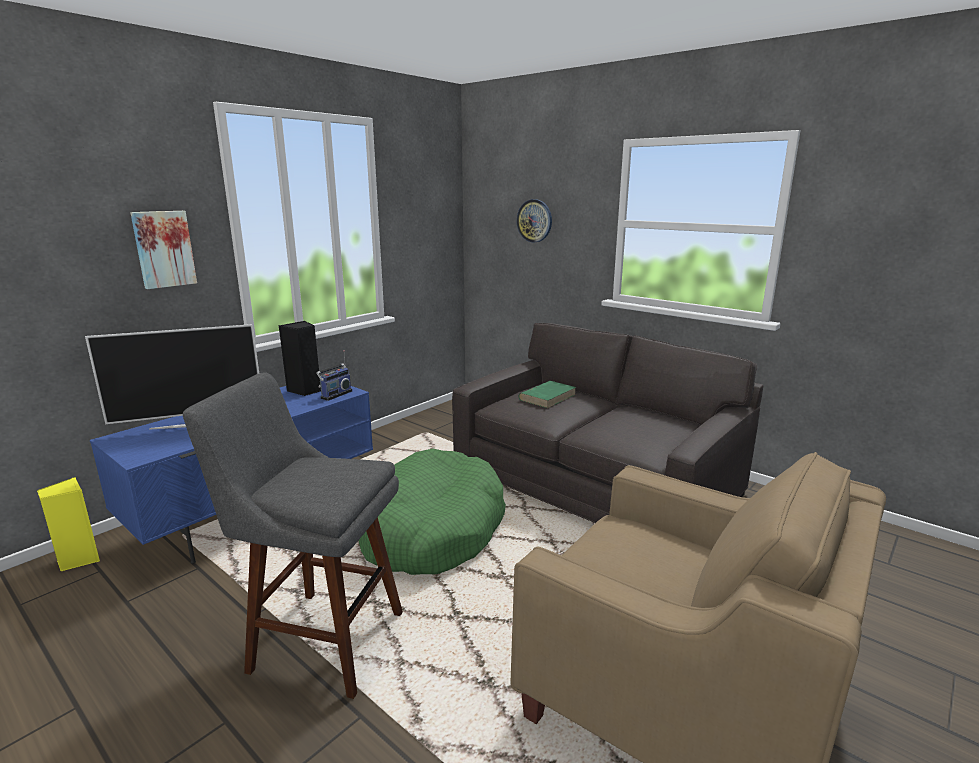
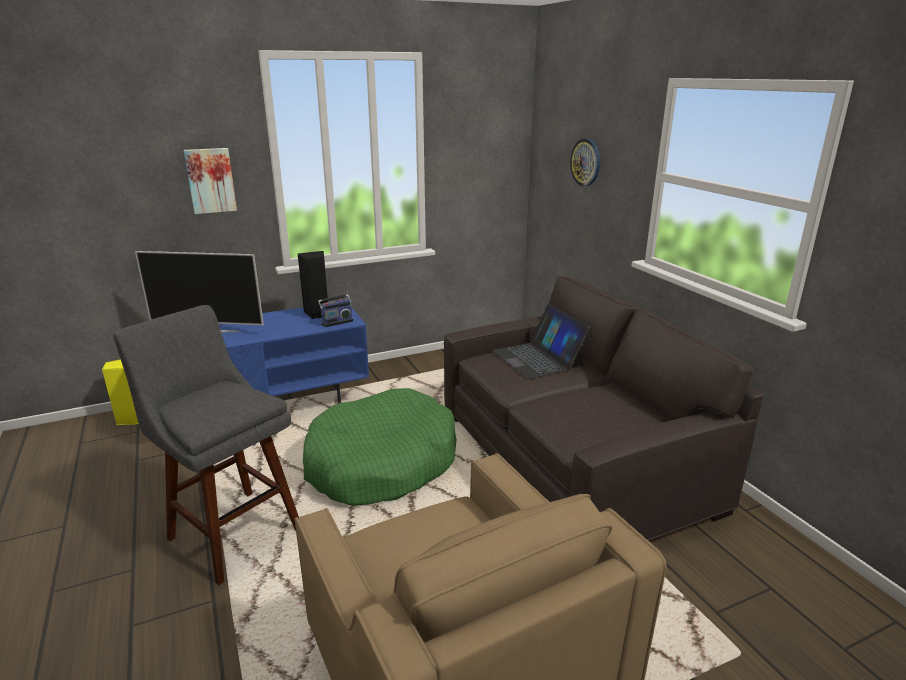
camera: 25 degrees right, 5 degrees up
(547, 397) = (537, 358): green book -> laptop

